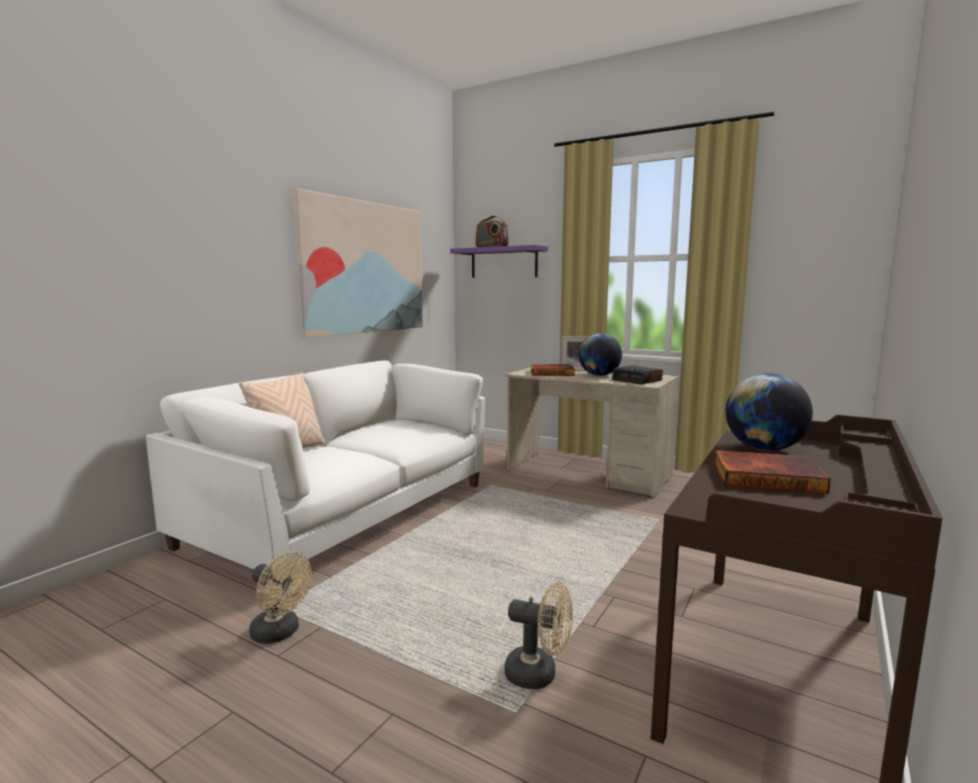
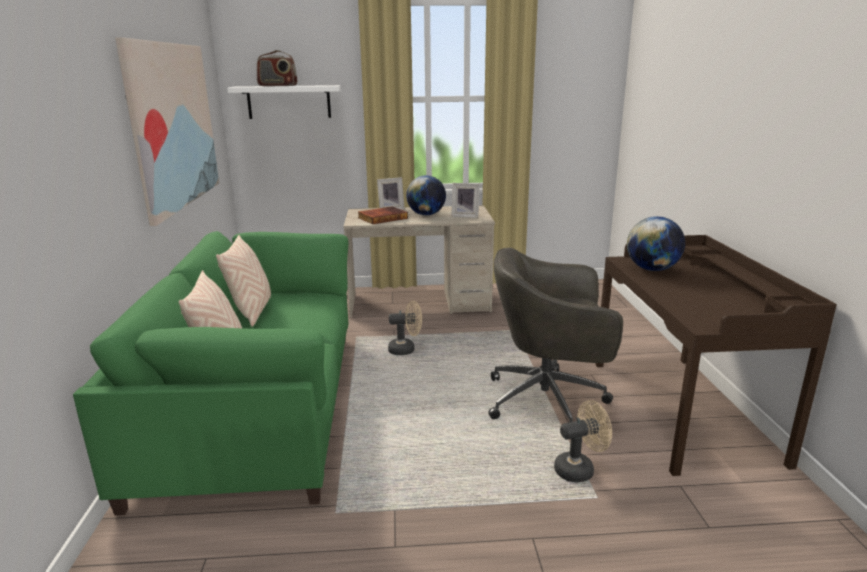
camera: 35 degrees left, 10 degrees up
(280, 633) = (370, 530): beige fan -> beige fan (406, 349)
(346, 513) = (260, 407): white sofa -> green sofa
(371, 428) = (252, 311): none -> beige pillow
(504, 263) = (289, 102): purple shelf -> white shelf
(603, 595) = (549, 400): none -> grey office chair
(637, 380) = (465, 216): alarm clock -> picture frame
(767, 477) = (689, 292): book -> none

